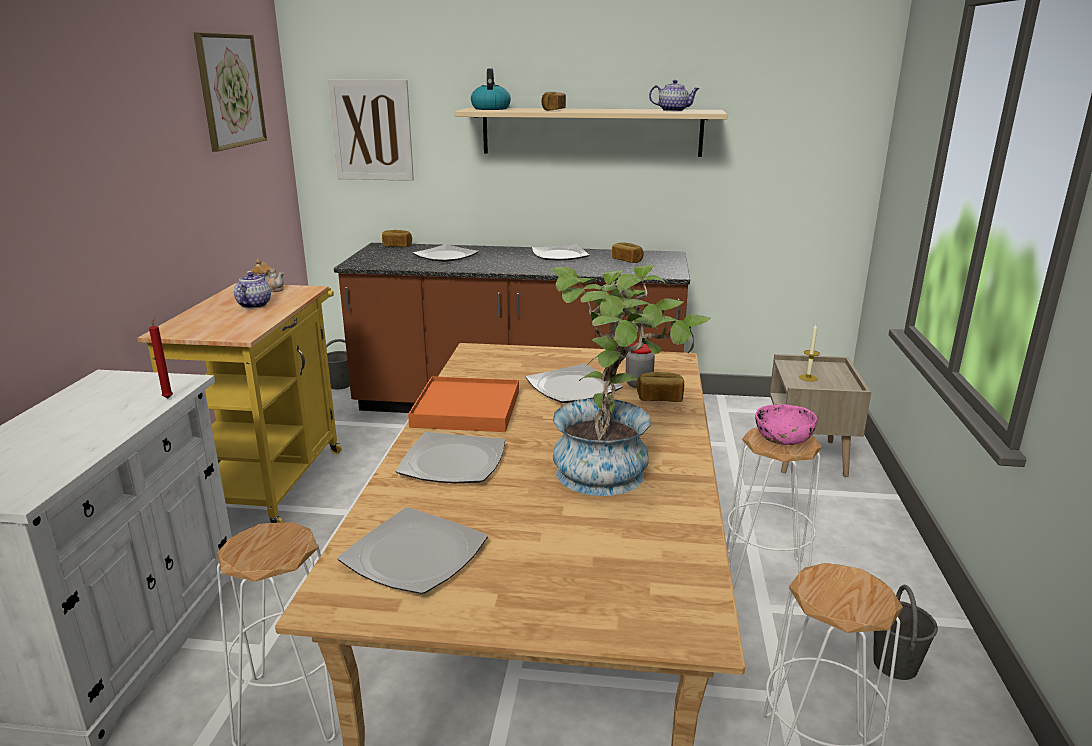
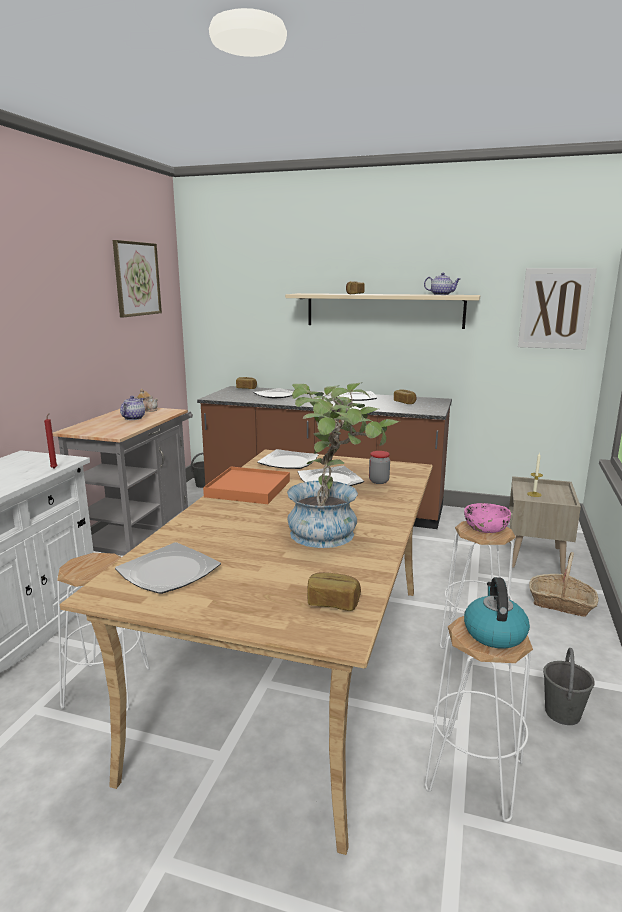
camera: 10 degrees right, 5 degrees down
(273, 478) = (141, 541): yellow cart -> grey cart
(372, 130) = (234, 308): picture -> picture (555, 308)
(452, 462) = (222, 519): plate -> plate (288, 462)
(490, 108) = (312, 293): kettle -> kettle (494, 633)
(660, 398) = (390, 491): bread -> bread (333, 602)
(854, 517) = (561, 603): none -> basket

